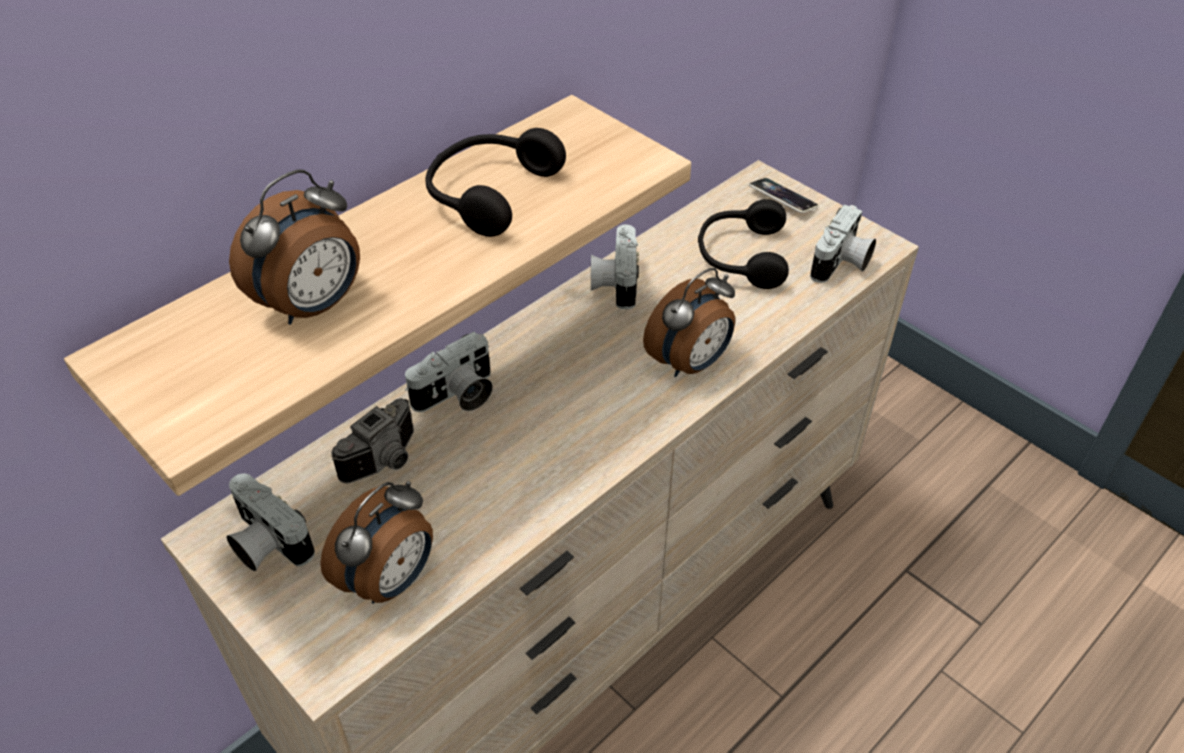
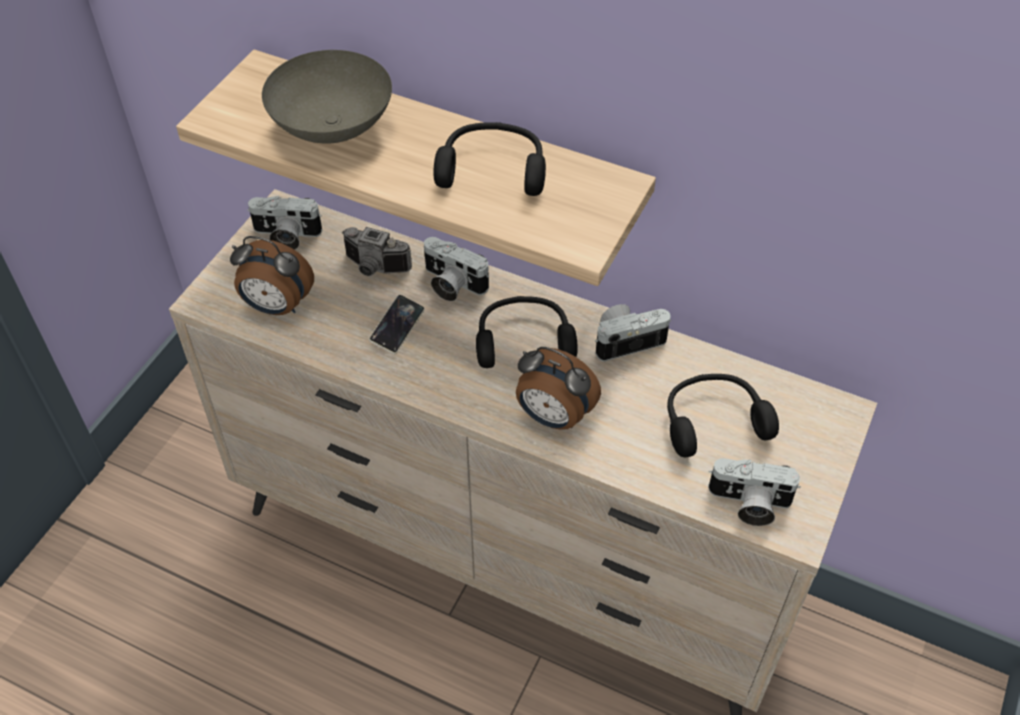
camera: 70 degrees right, 5 degrees up
(266, 543) = (286, 236): camera -> camera turned 105 degrees counterclockwise
(313, 306) = (334, 128): alarm clock -> grey bowl
(574, 358) = (523, 340): none -> black headphones
(782, 199) = (822, 436): phone -> phone (397, 327)

